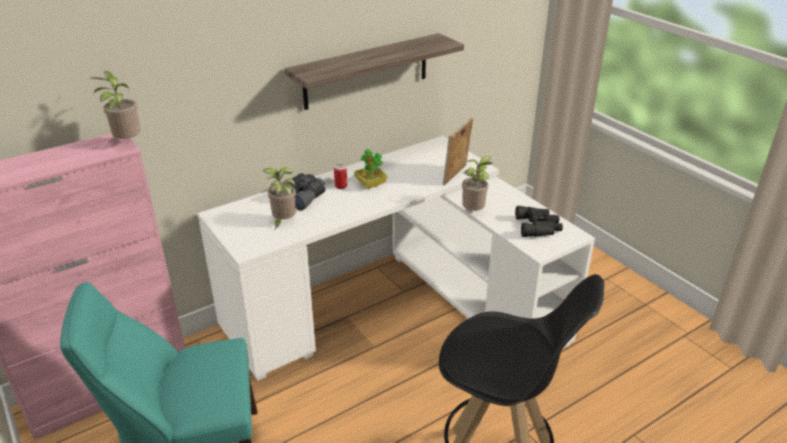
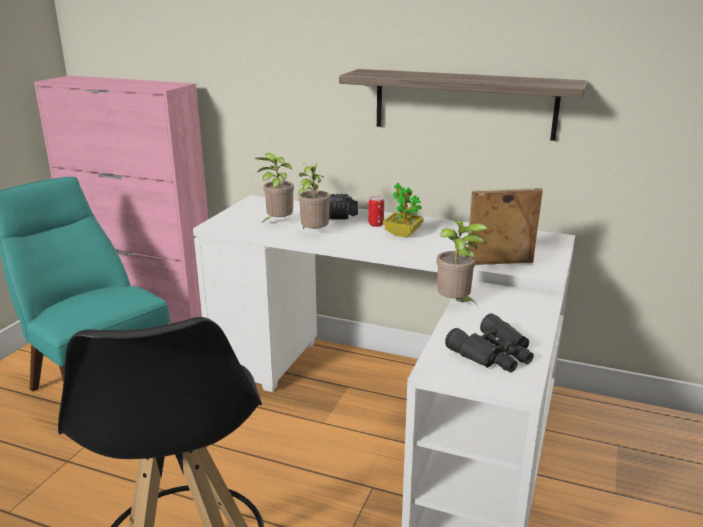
camera: 55 degrees right, 10 degrees down
(126, 143) = (174, 86): potted plant -> potted plant (314, 234)

